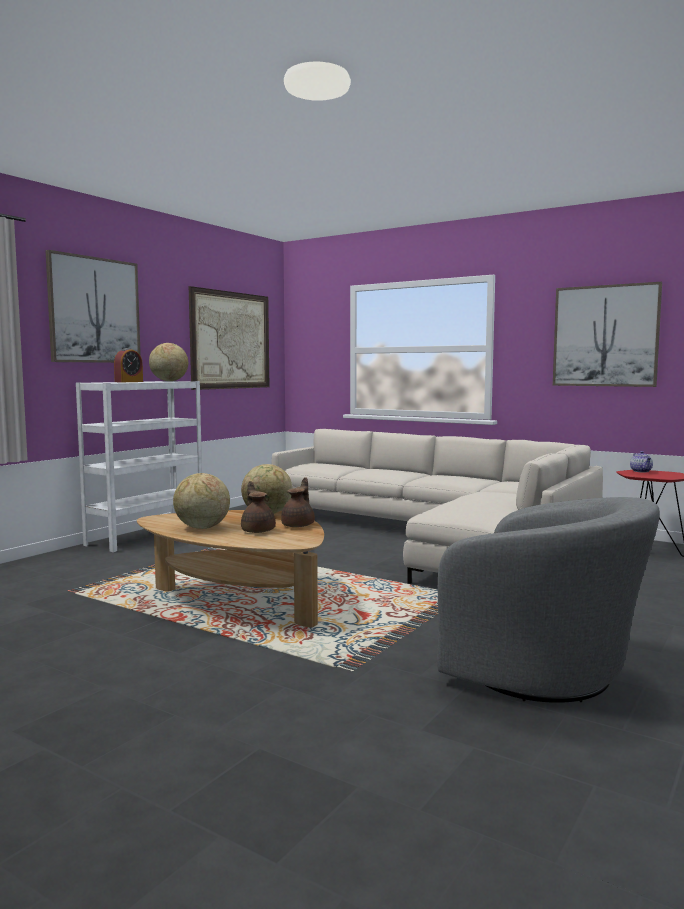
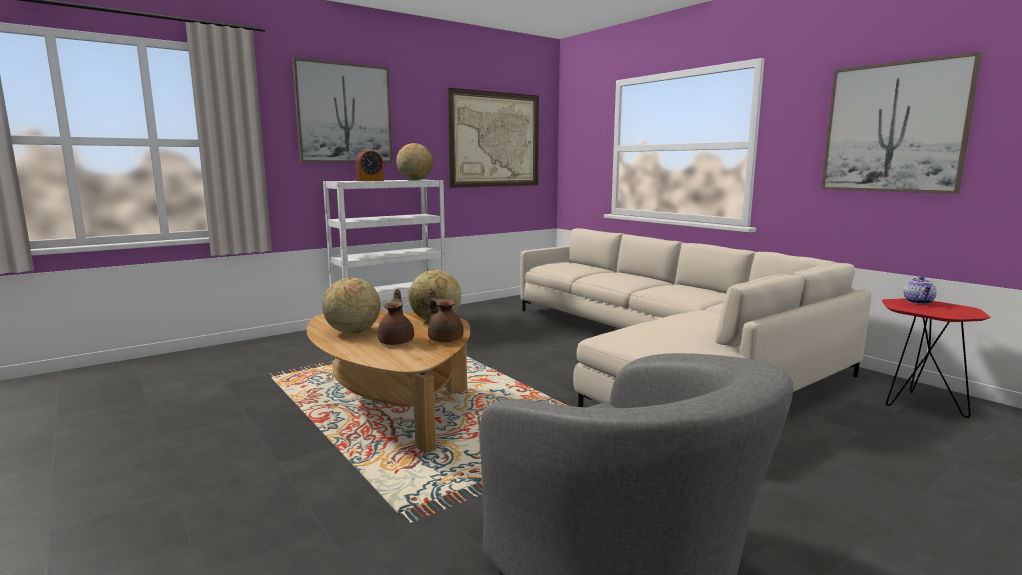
camera: 20 degrees right, 5 degrees up
(299, 525) = (445, 339): brown teapot -> brown teapot turned 75 degrees counterclockwise

